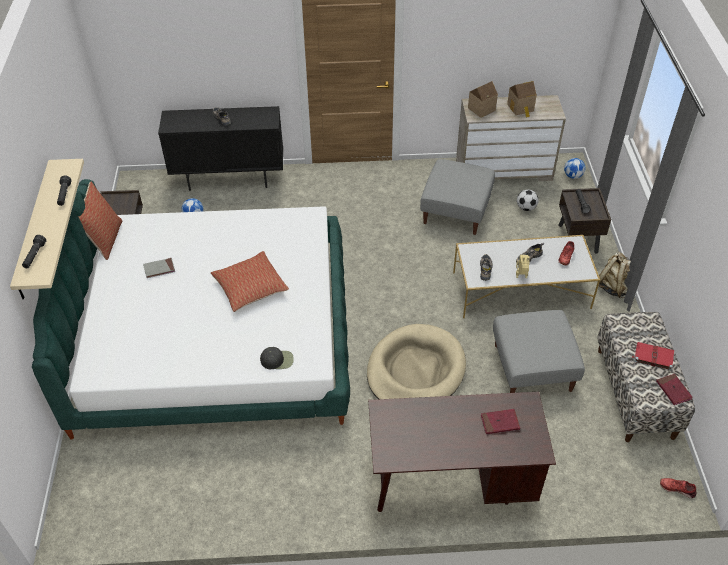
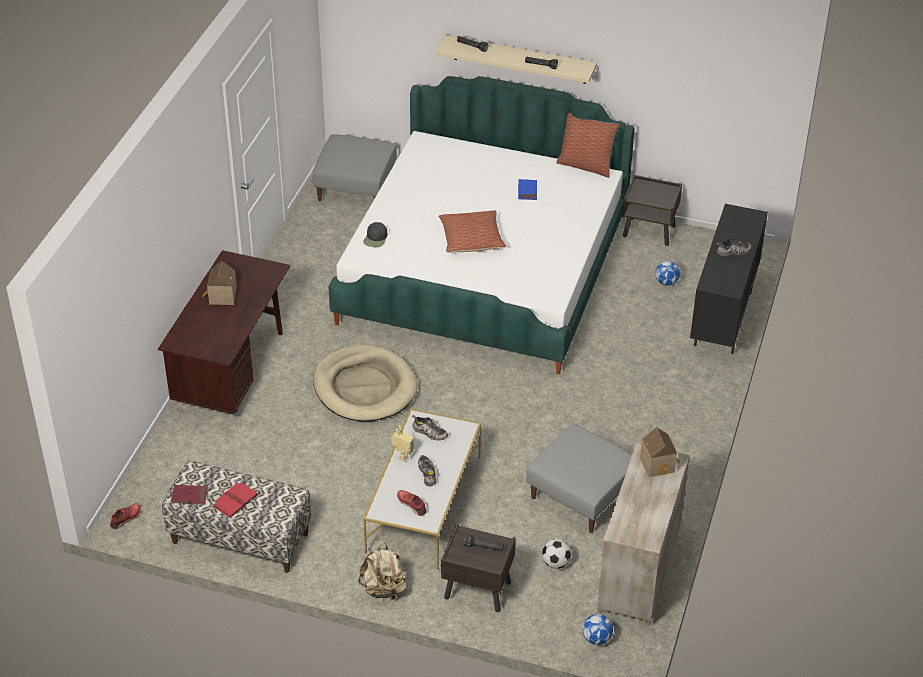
camera: 110 degrees right, 5 degrees down
(159, 269) = (527, 191): grey book -> blue book
(500, 422) = (216, 330): red book -> none
(521, 108) = (643, 503): toy house -> toy house (221, 296)
(532, 367) = (318, 472): grey ottoman -> grey ottoman (356, 188)

